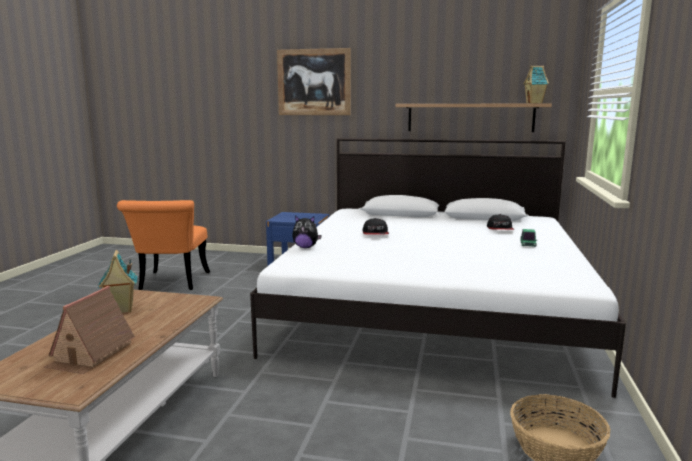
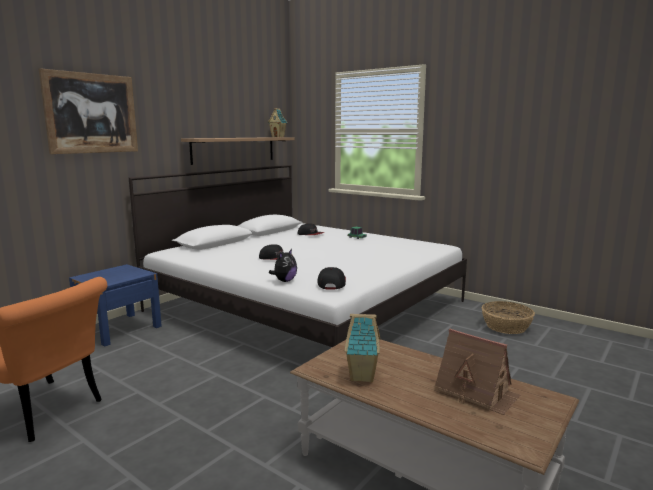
camera: 65 degrees left, 0 degrees up
(311, 259) = (331, 282): none -> cap

